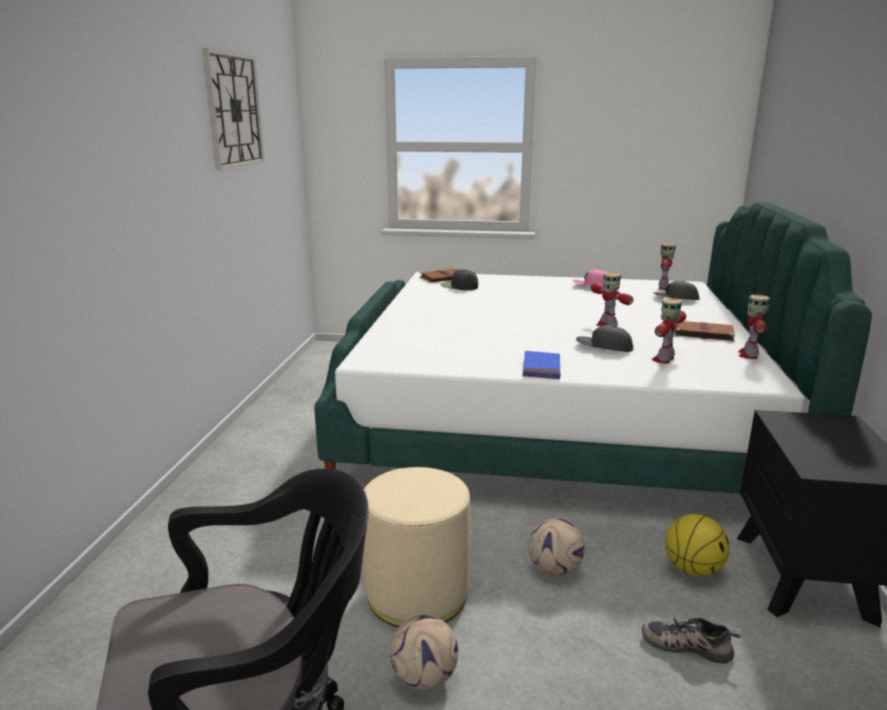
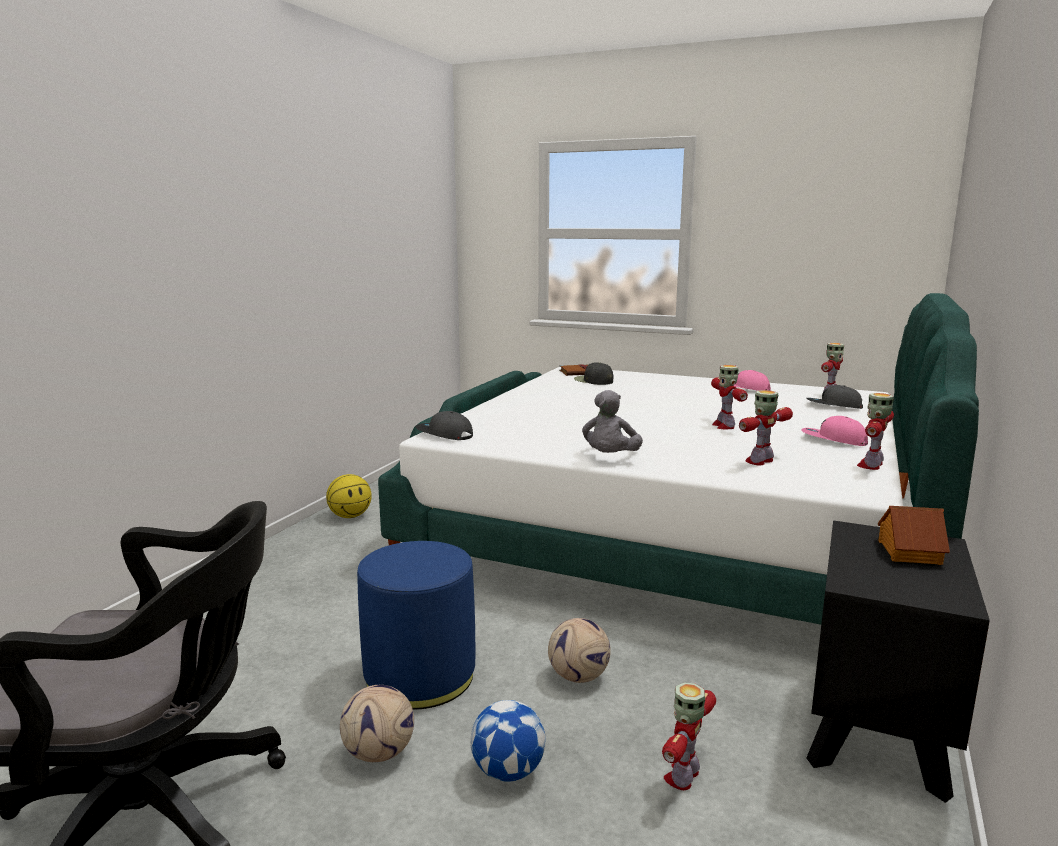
camera: 15 degrees right, 5 degrees down
(234, 110) = (365, 192): wall clock -> none
(417, 593) = (420, 676): beige ottoman -> blue ottoman
(541, 368) = (610, 458): blue book -> grey plush toy
(546, 671) = (507, 771): none -> football
(603, 347) = (699, 445): grey cap -> grey cap (444, 435)
(687, 644) = (683, 776): shoe -> toy robot
(693, 569) = (739, 702): basketball -> basketball (350, 516)
(702, 333) = (833, 440): brown book -> pink cap
(830, 433) = (908, 552): none -> toy house

